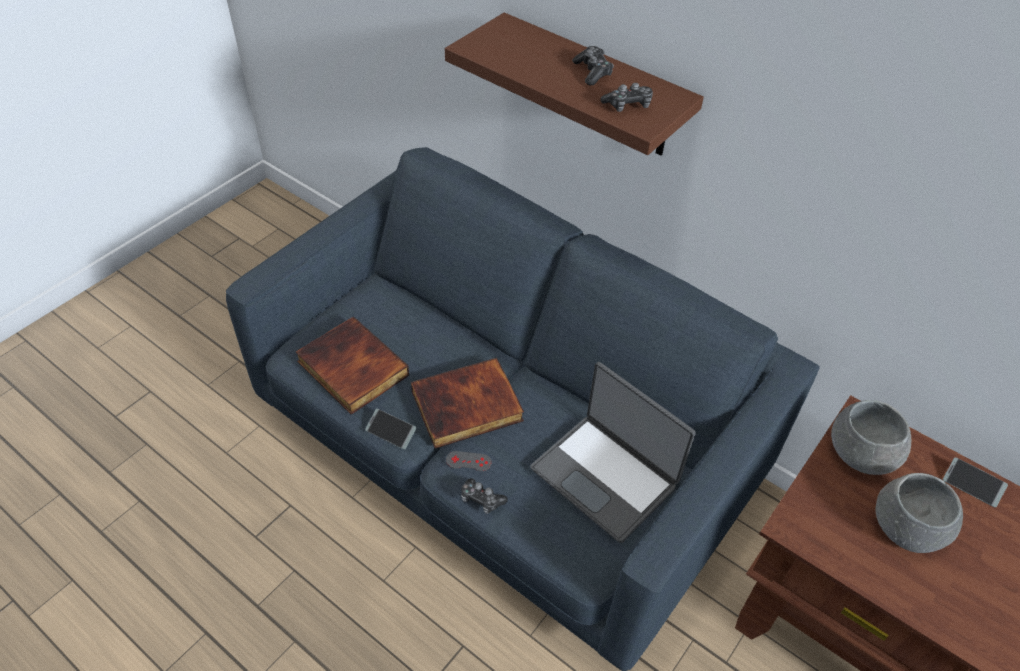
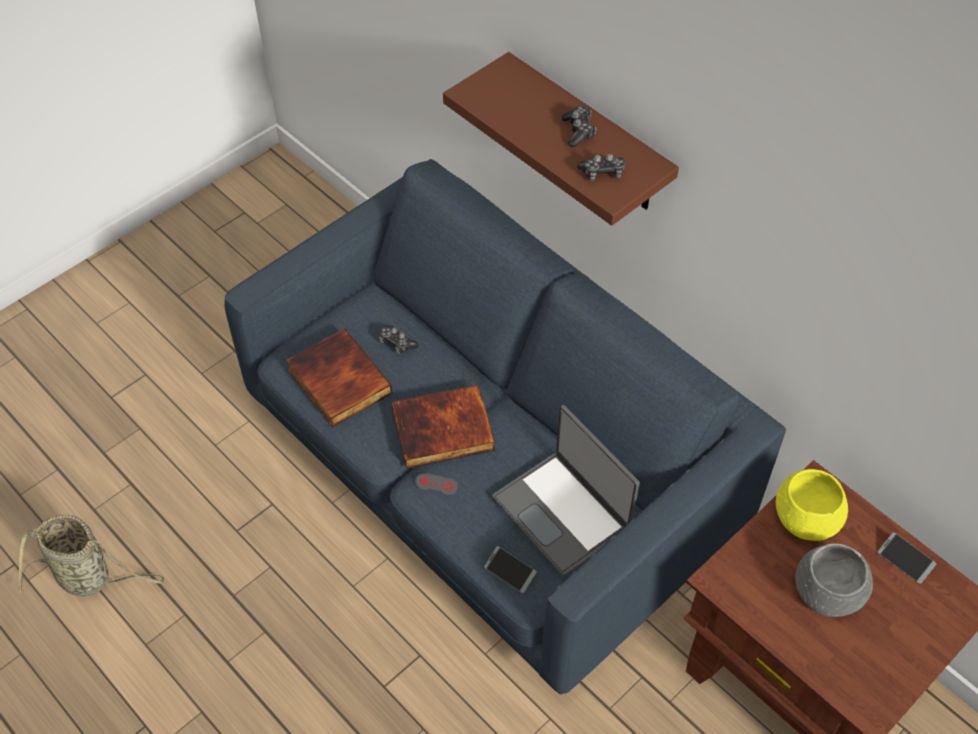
camera: 10 degrees right, 5 degrees up
(97, 606) = (89, 578): none -> basket
(391, 432) = (367, 448): phone -> phone (510, 572)
(481, 500) = (442, 521): game controller -> game controller (397, 343)
(862, 453) = (806, 518): grey bowl -> yellow bowl

